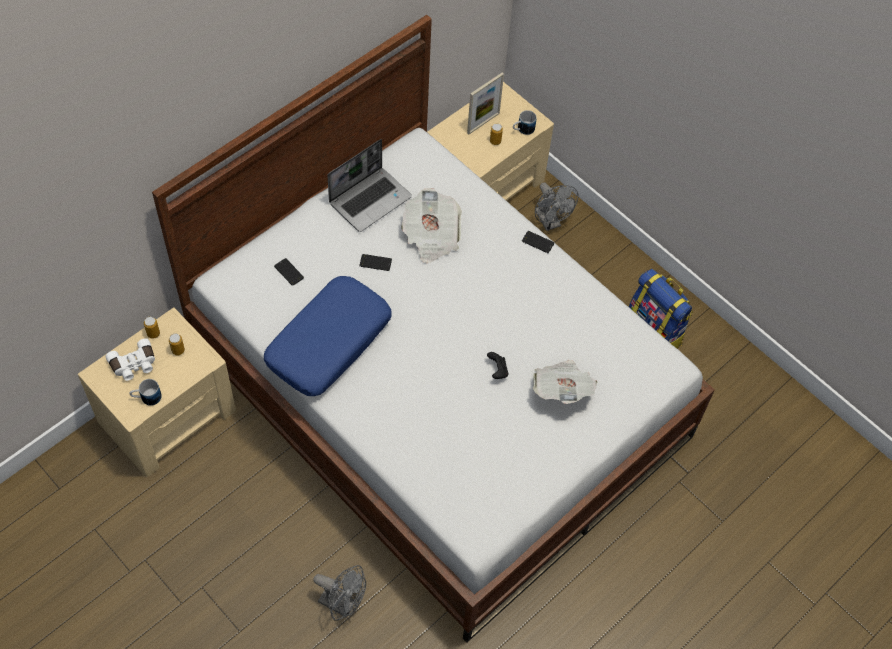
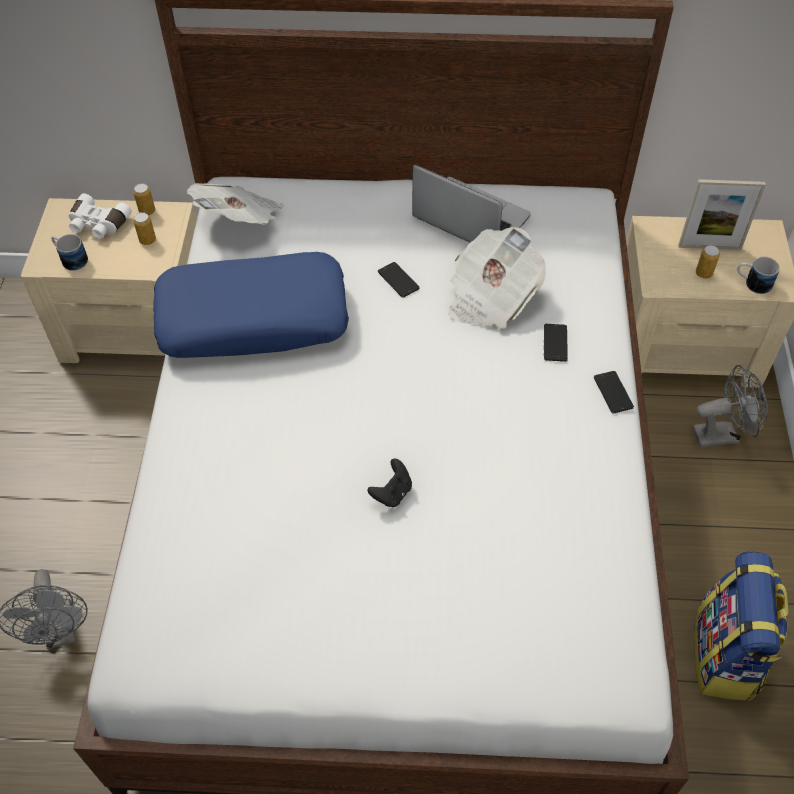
camera: 50 degrees right, 5 degrees down
(289, 272) = (301, 227): phone -> phone (555, 343)
(370, 199) = (469, 218): laptop -> laptop turned 150 degrees counterclockwise
(550, 222) = (722, 434): grey fan -> grey fan turned 120 degrees counterclockwise
(562, 389) = (444, 581): newspaper -> newspaper (241, 220)

